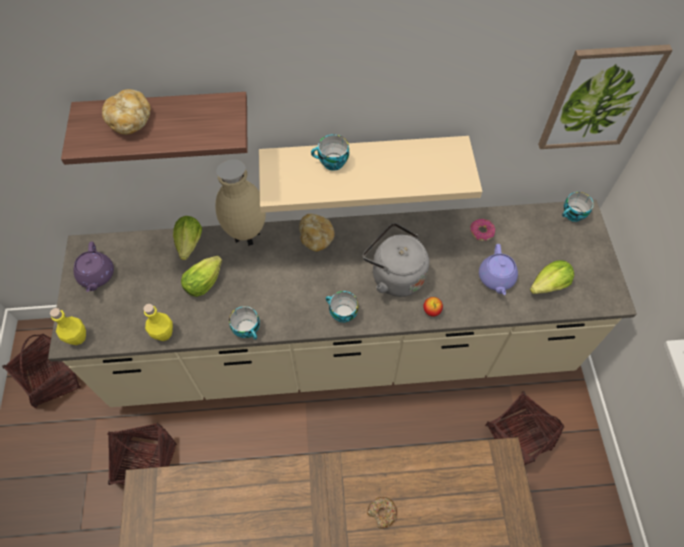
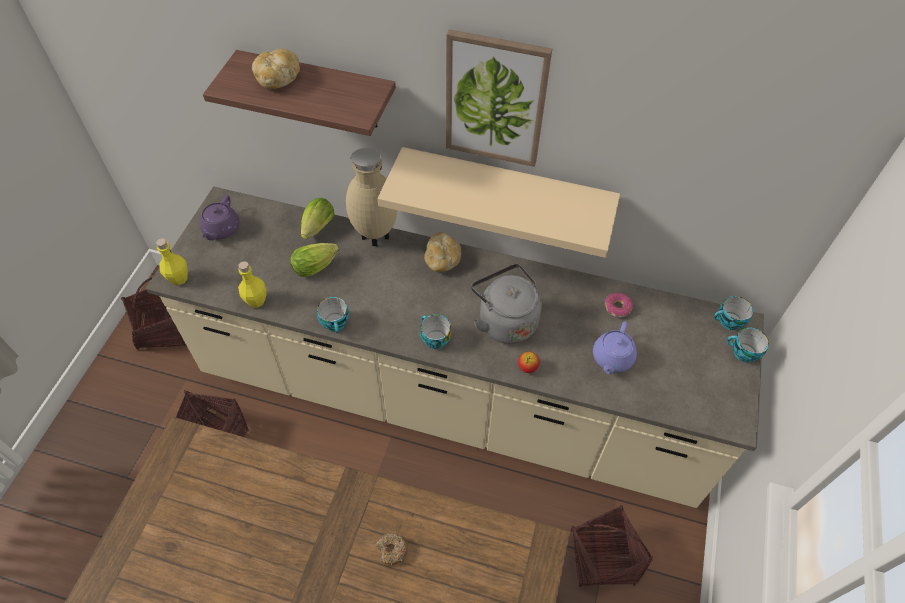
camera: 20 degrees right, 5 degrees down
(331, 163) = (466, 179): cup -> cup (742, 353)
(546, 287) = (664, 385): lettuce -> none
(598, 98) = (768, 189): picture -> picture (495, 99)

